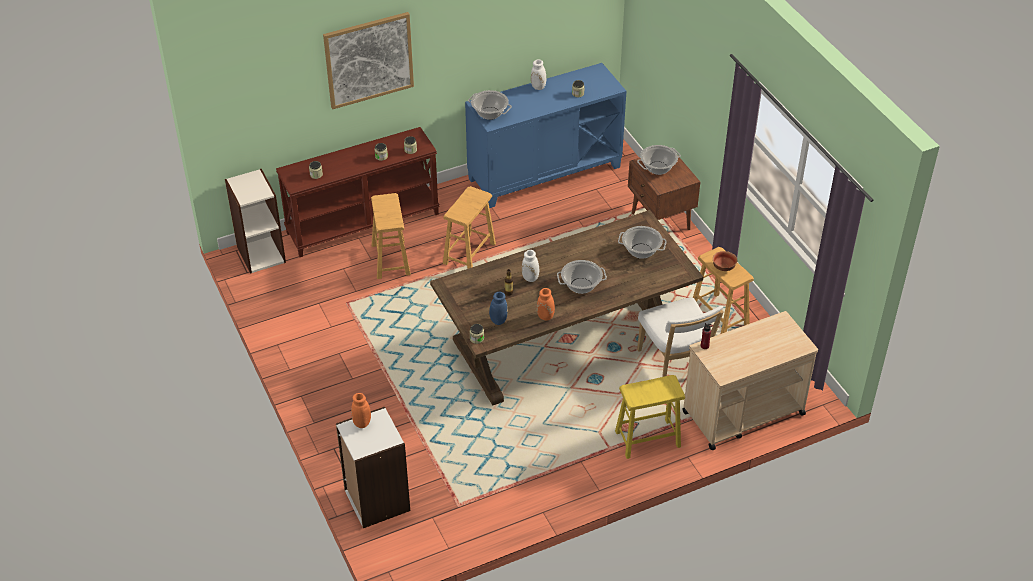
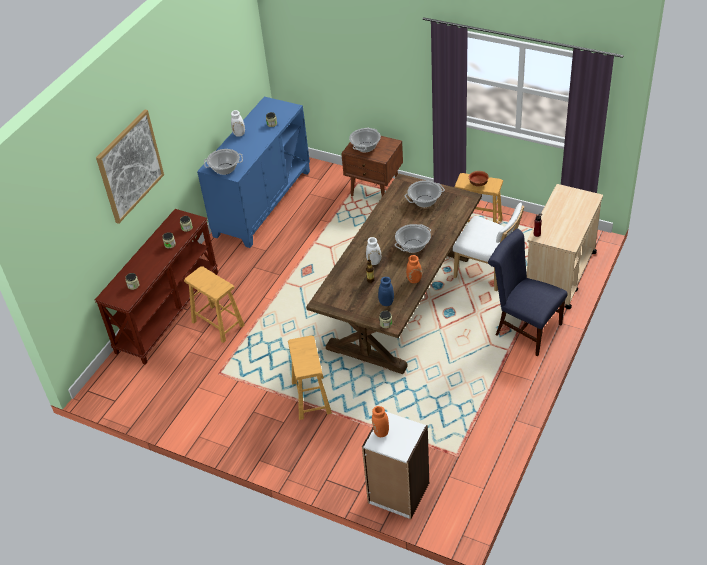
camera: 35 degrees left, 0 degrees up
(261, 254) = (111, 381): bookcase -> none
(469, 253) = (271, 285): brown stool -> brown stool (311, 397)
(647, 439) = (524, 328): yellow stool -> blue chair

